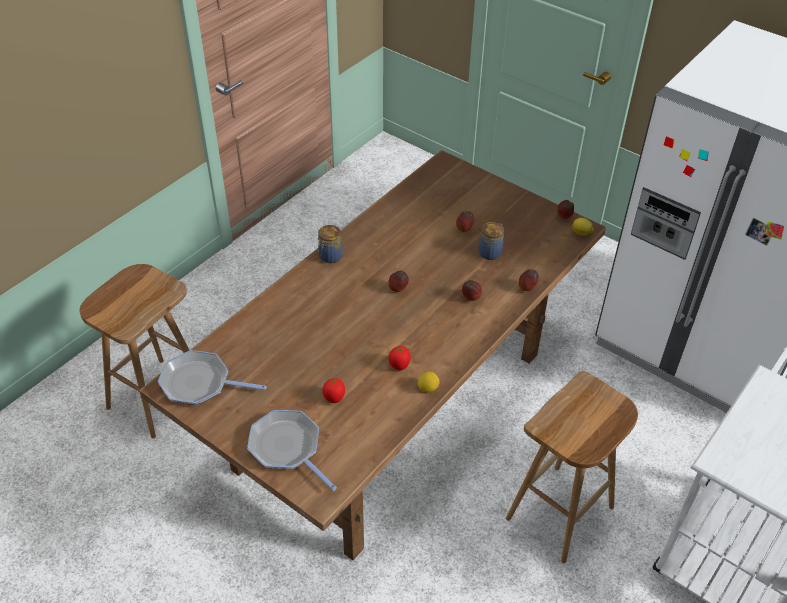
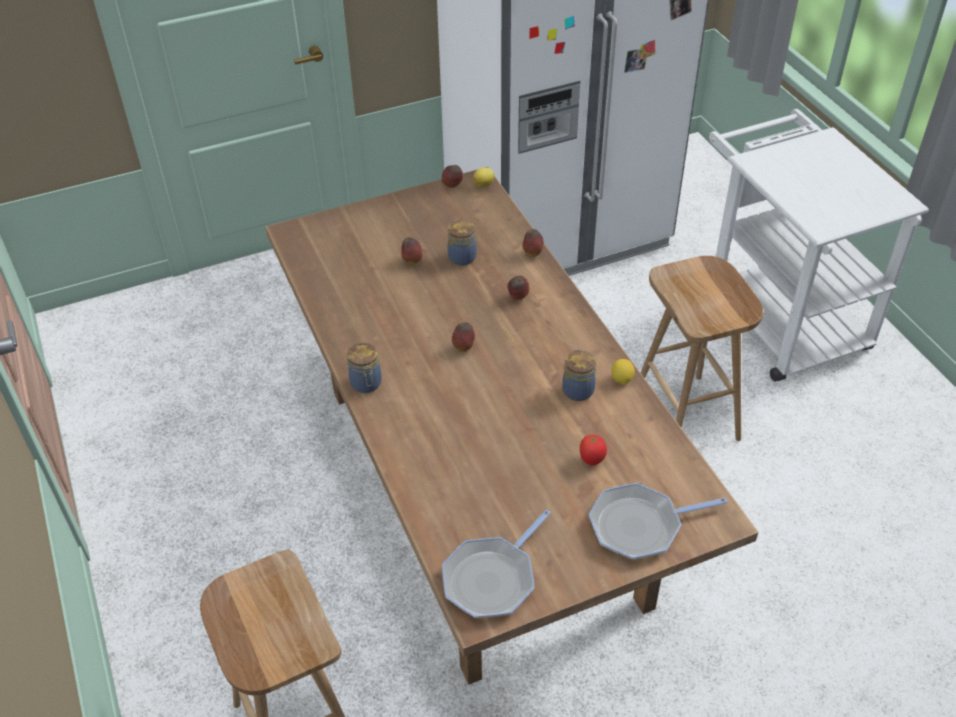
camera: 60 degrees left, 0 degrees up
(399, 366) = (577, 389): tomato -> jar

